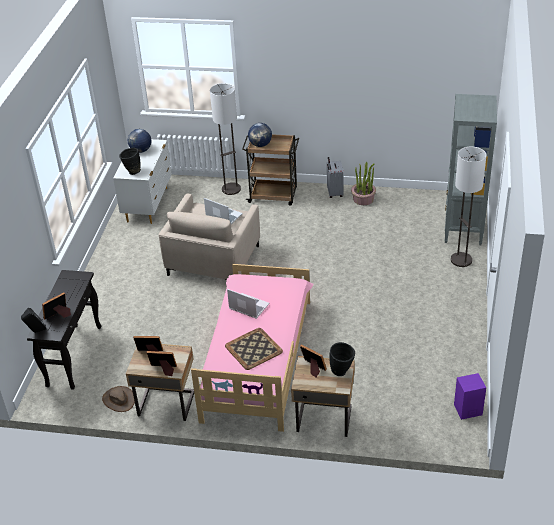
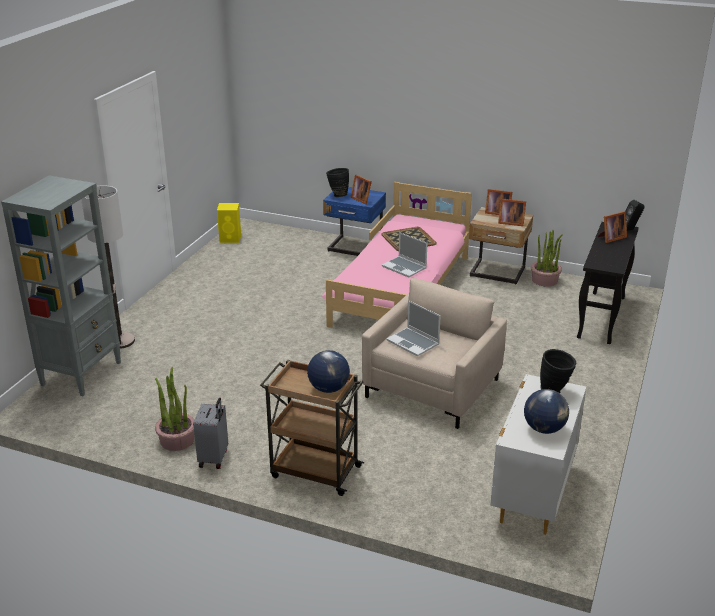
camera: 170 degrees left, 10 degrees down
(118, 400) = (545, 280): brown hat -> potted plant
(231, 189) = (382, 498): floor lamp -> none
(324, 418) = (354, 248): beige nightstand -> blue nightstand
(467, 410) = (231, 238): purple speaker -> yellow speaker

